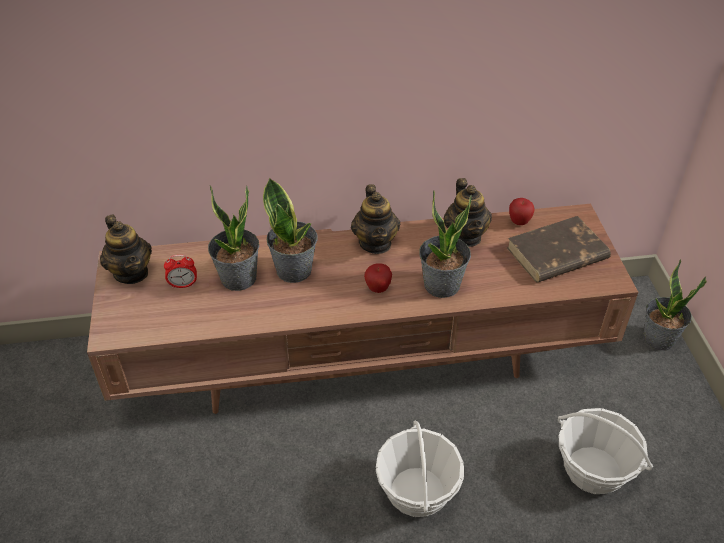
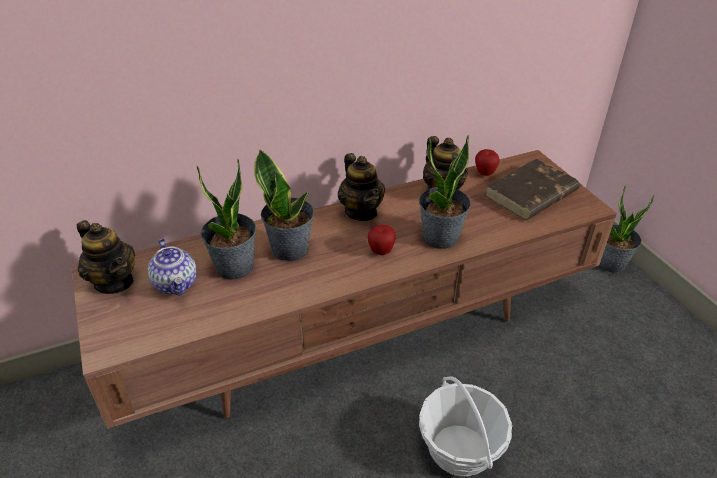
camera: 15 degrees left, 5 degrees down
(183, 285) = (176, 283): alarm clock -> teapot
(593, 470) = (610, 389): basket -> none

